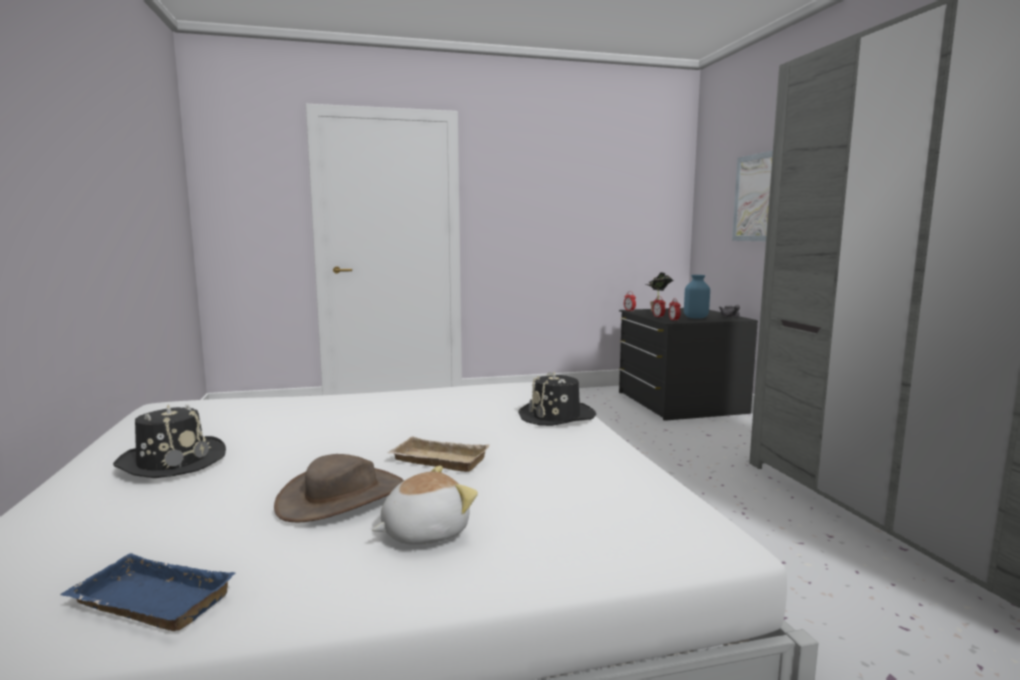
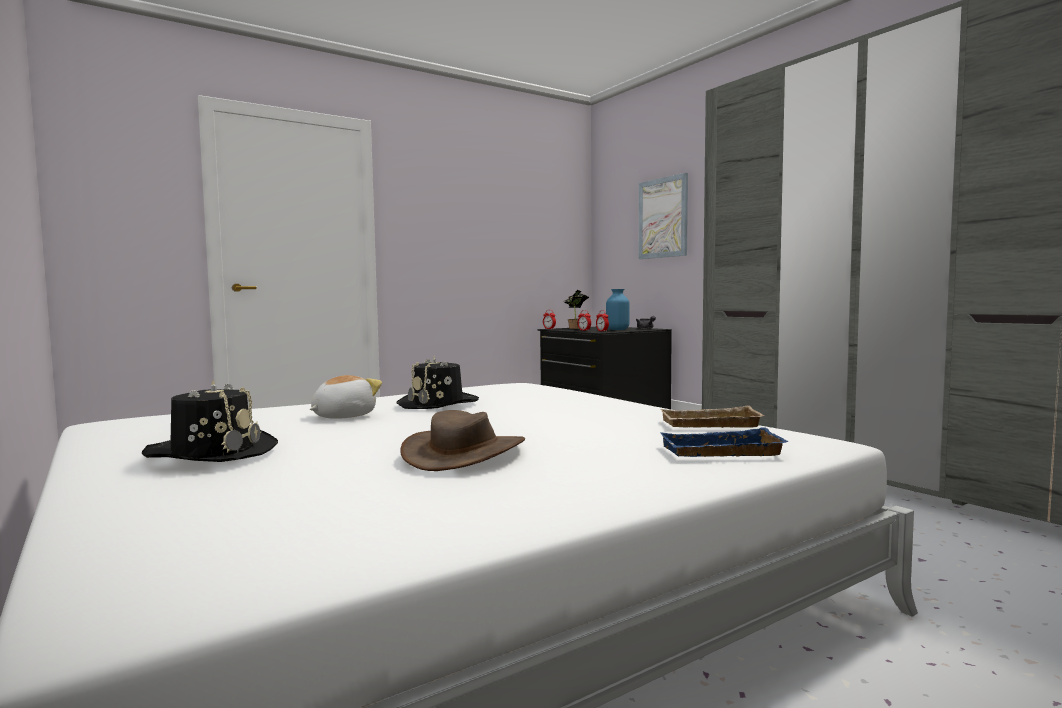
camera: 20 degrees left, 5 degrees down
(146, 603) = (382, 535): blue tray -> blue tray (720, 452)
(424, 532) = (583, 464): plush toy -> plush toy (342, 416)
(437, 461) = (517, 427): beige tray -> beige tray (709, 425)
(557, 416) = (575, 397): black hat -> black hat (438, 404)

